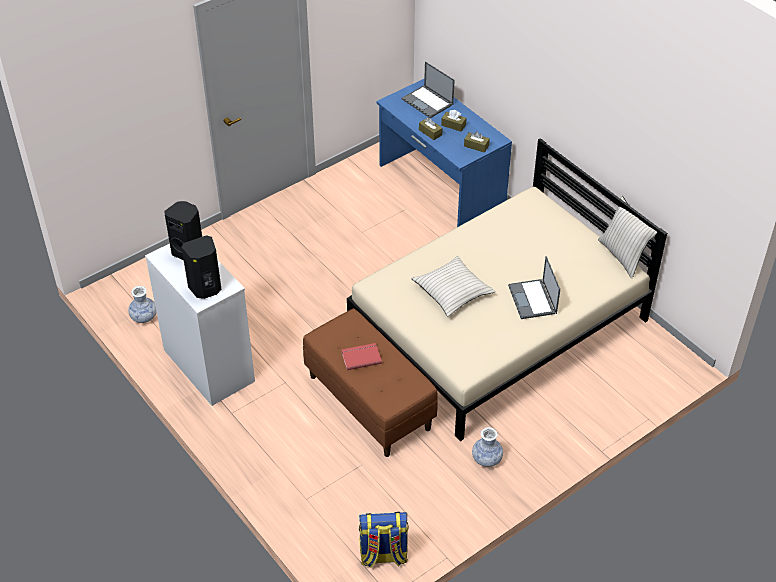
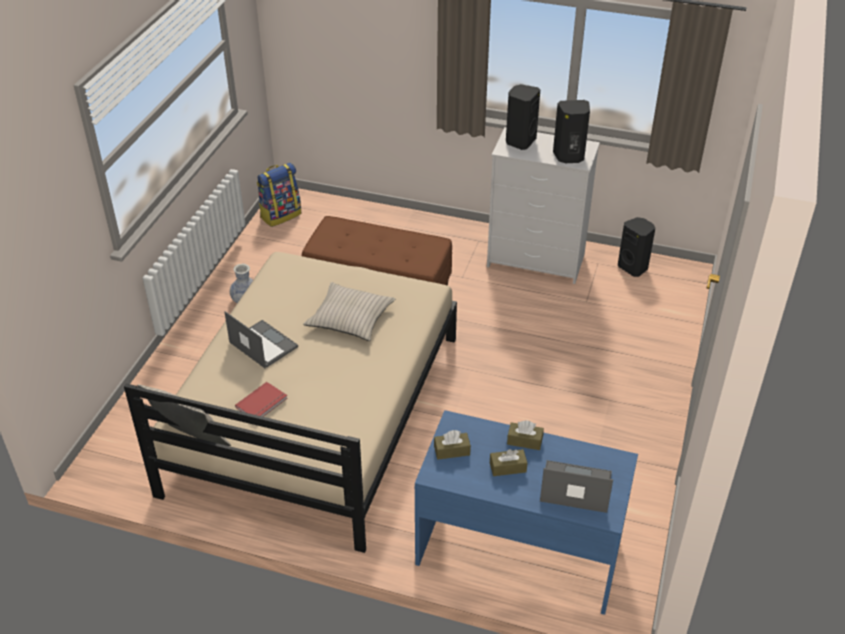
camera: 145 degrees right, 5 degrees down
(144, 317) = (633, 267): vase -> black speaker
(361, 357) = (386, 245): red book -> red book (262, 403)

